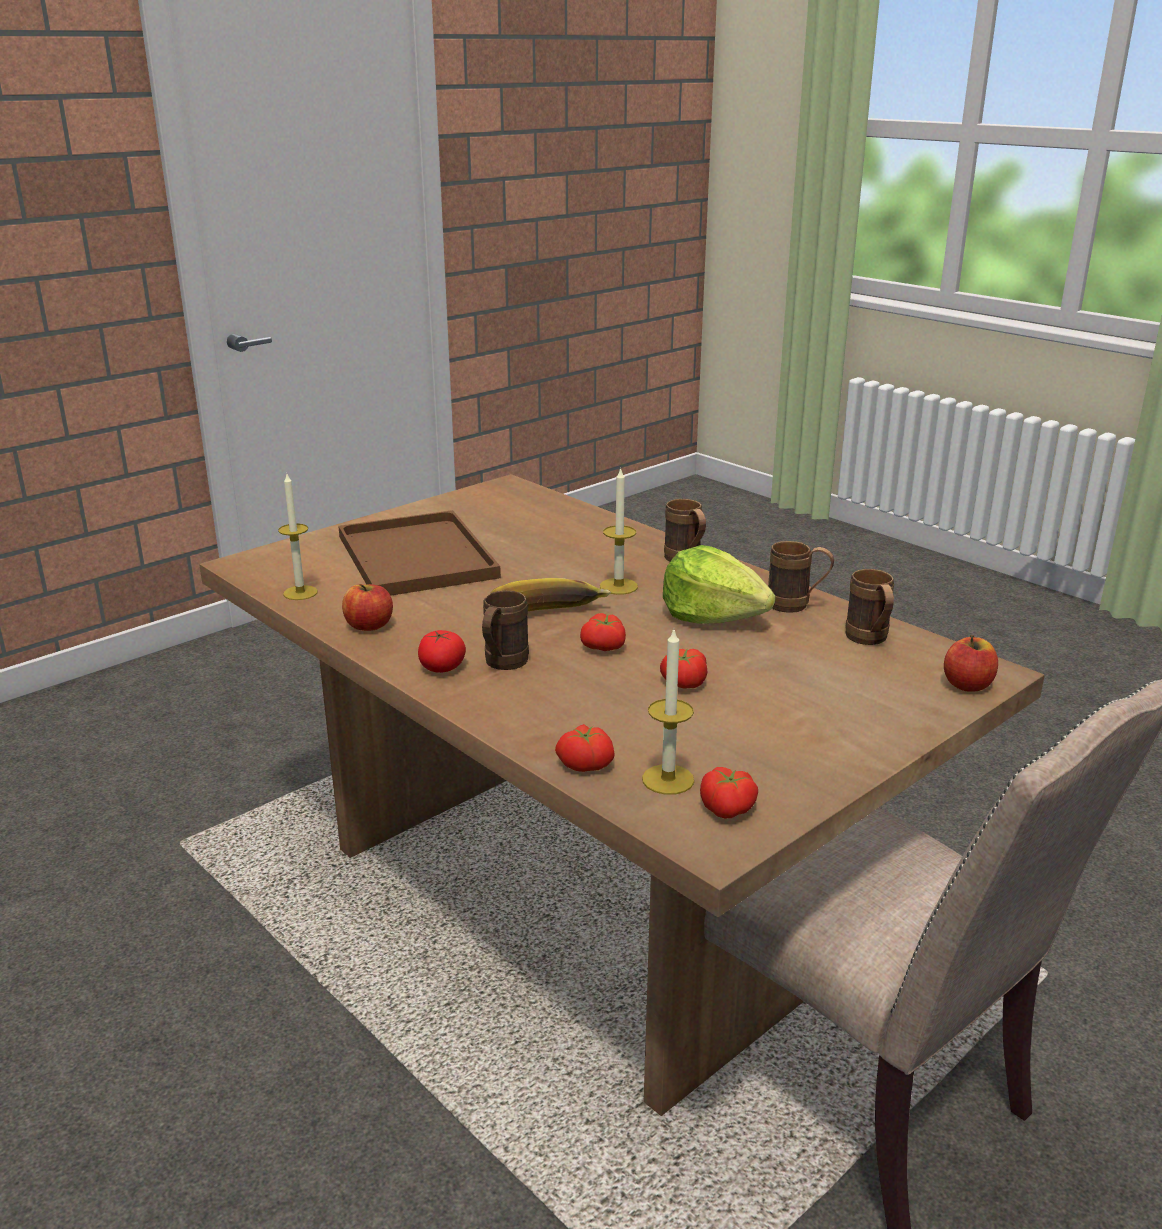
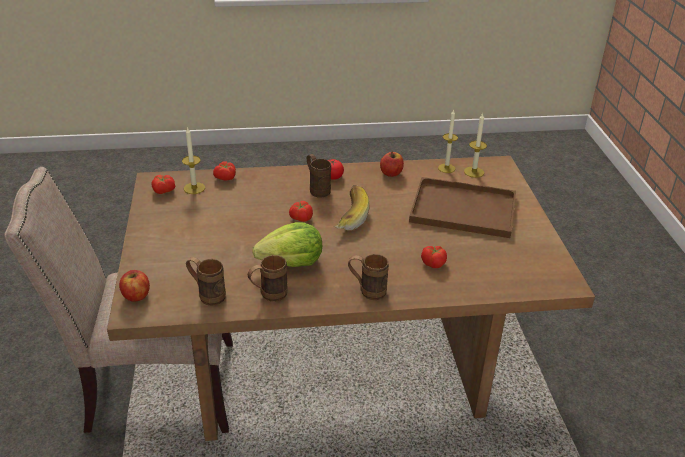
camera: 125 degrees right, 10 degrees up
(618, 586) = (359, 251): candle -> candle (474, 172)
(683, 683) = (246, 222): tomato -> tomato (434, 263)

